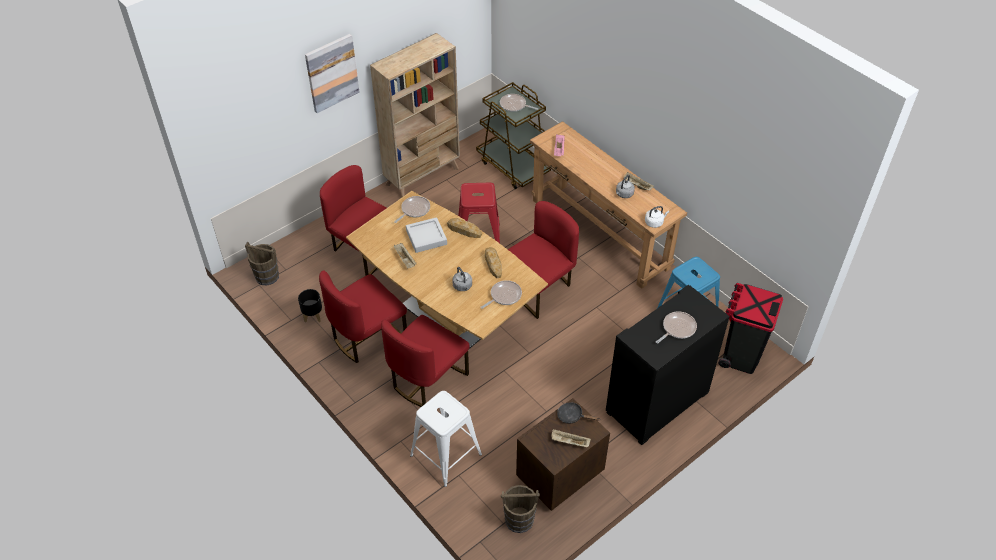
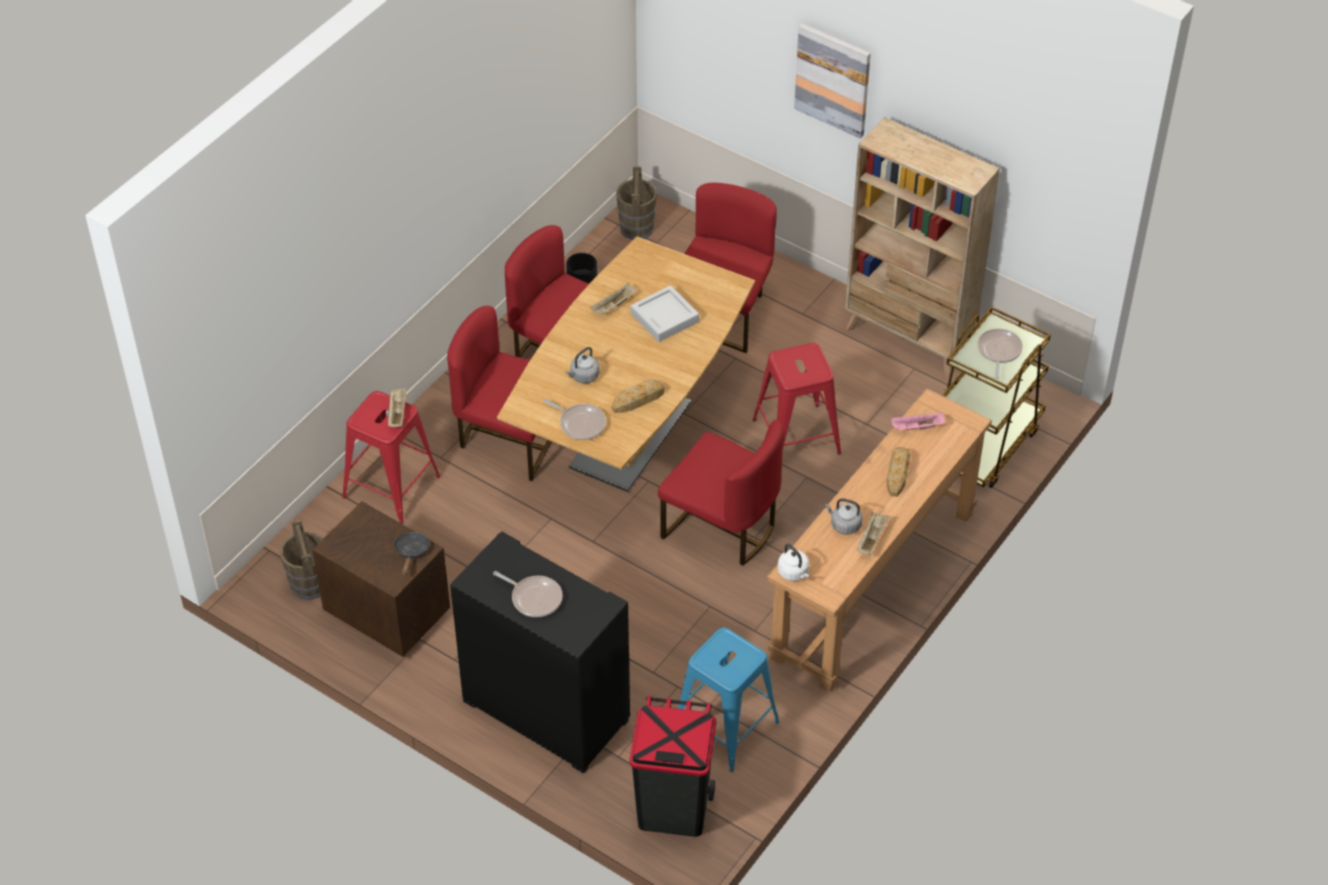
camera: 75 degrees right, 0 degrees up
(414, 210) = (715, 292): frying pan -> none
(446, 455) = (391, 487): white stool -> red stool
(464, 230) = (694, 354): bread -> bread (897, 473)
(569, 442) = (367, 556): beige tray -> beige tray (397, 413)

